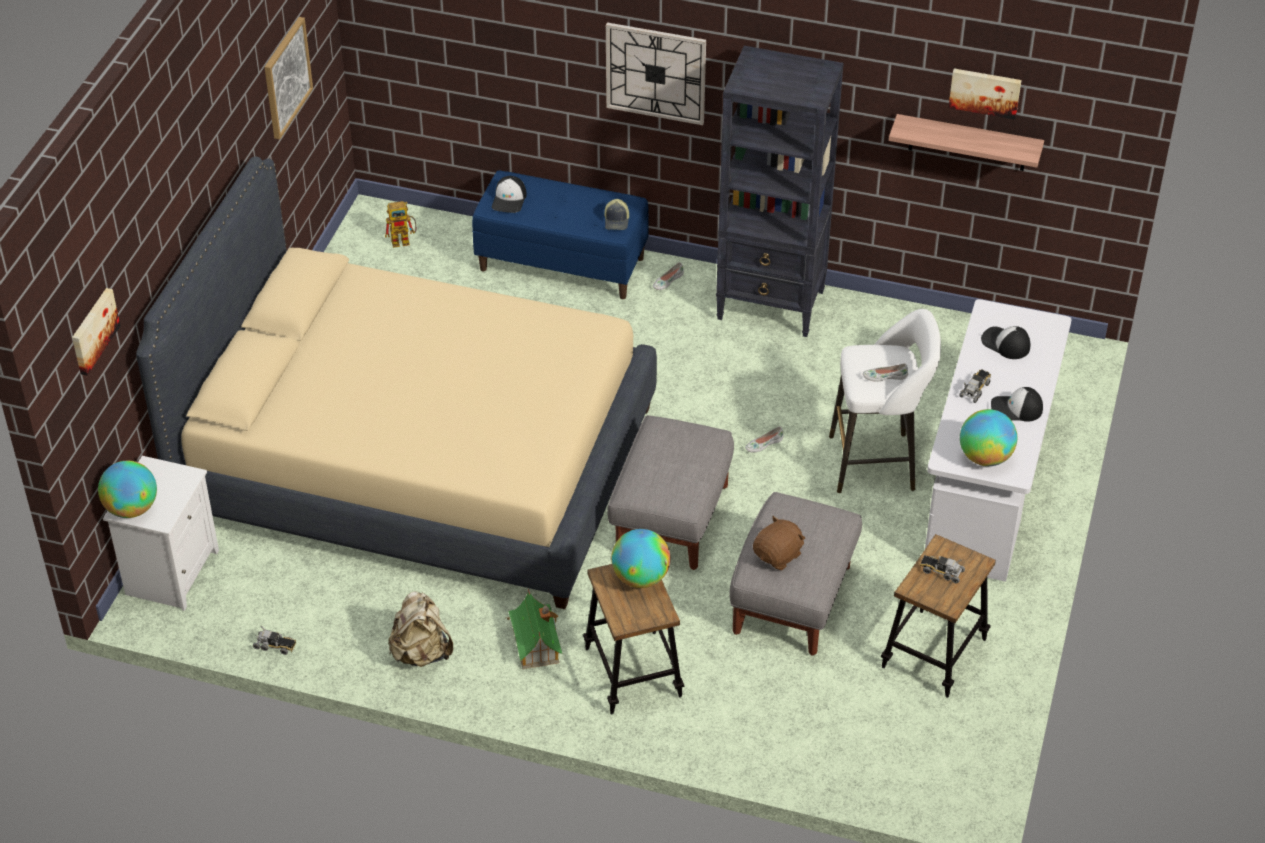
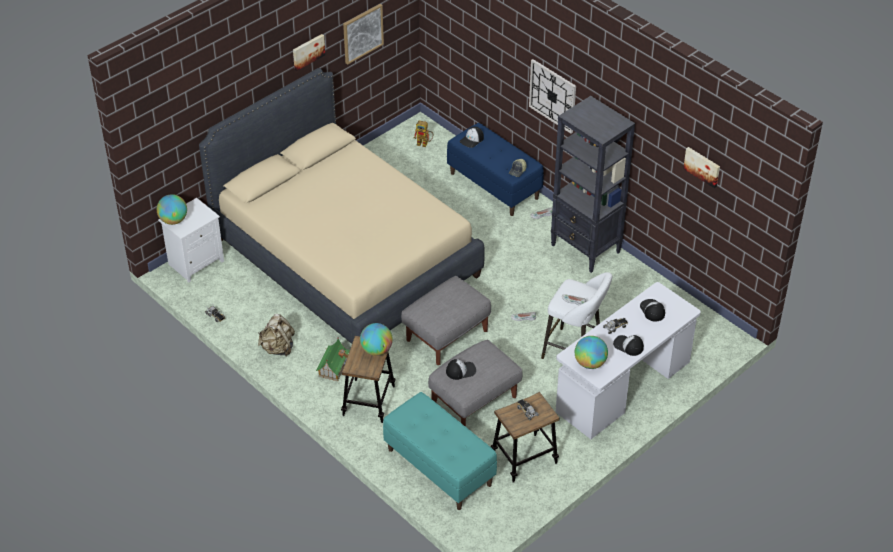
camera: 30 degrees right, 0 degrees up
(93, 330) = (170, 123): picture -> picture (308, 51)
(778, 555) = (461, 370): brown plush toy -> cap
(821, 726) = (438, 467): none -> turquoise bench
(968, 143) = (693, 193): shelf -> none

